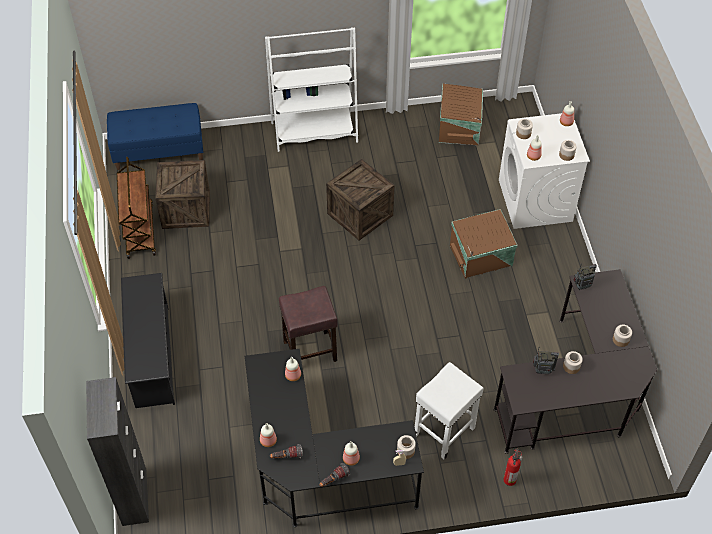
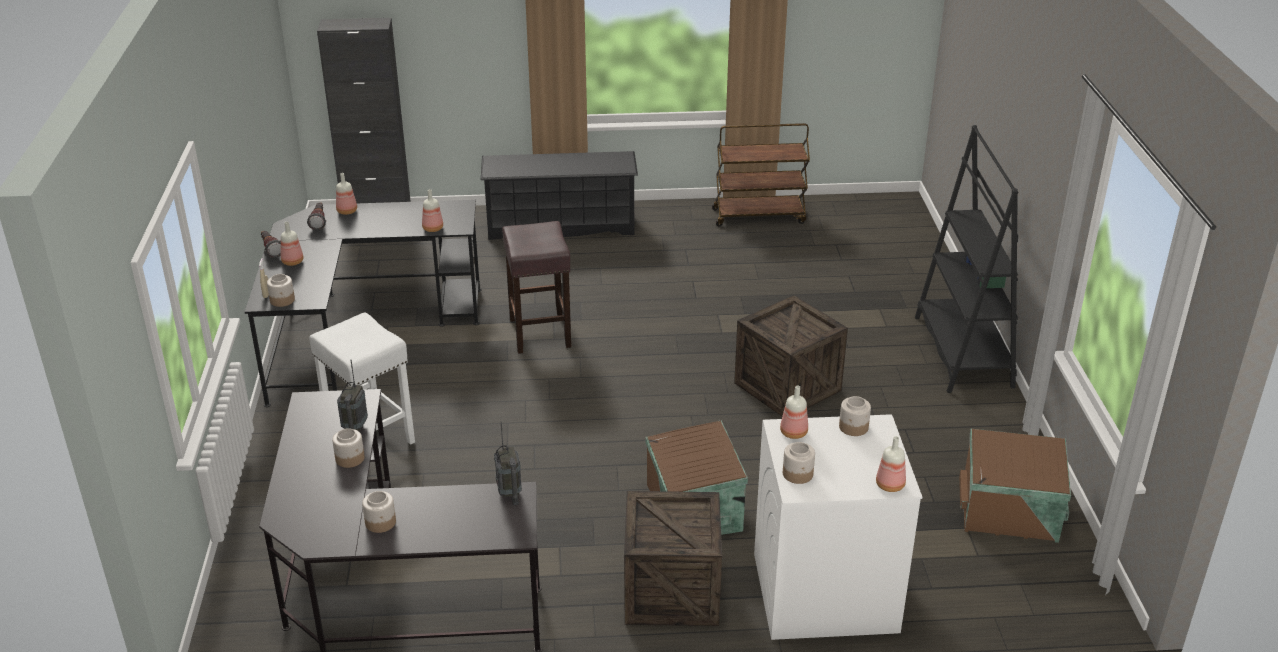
camera: 95 degrees right, 20 degrees down
(159, 151) = (902, 227): blue bench -> none
(186, 209) = (796, 246): crate -> crate (671, 591)
(314, 132) = (962, 352): white bookcase -> black bookcase
(510, 479) = (266, 493): fire extinguisher -> none

